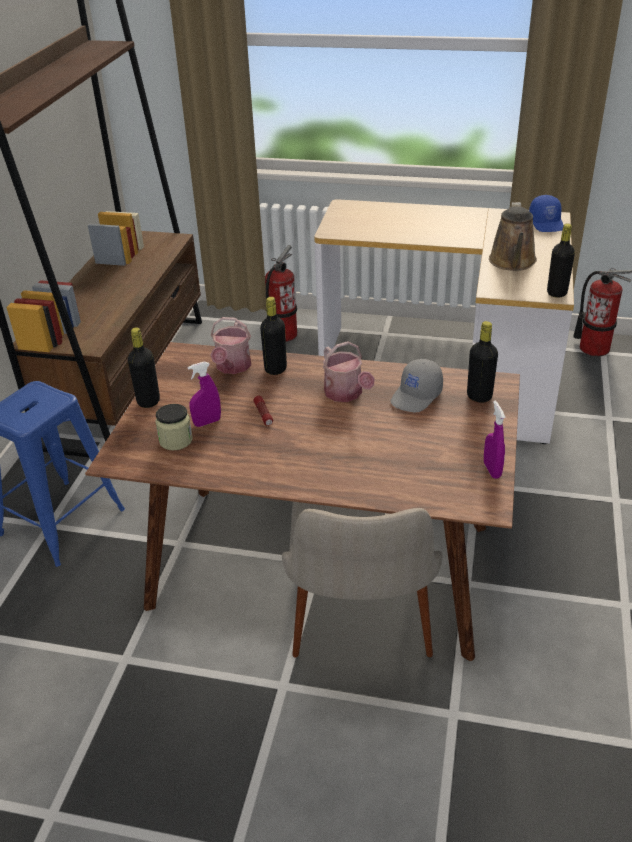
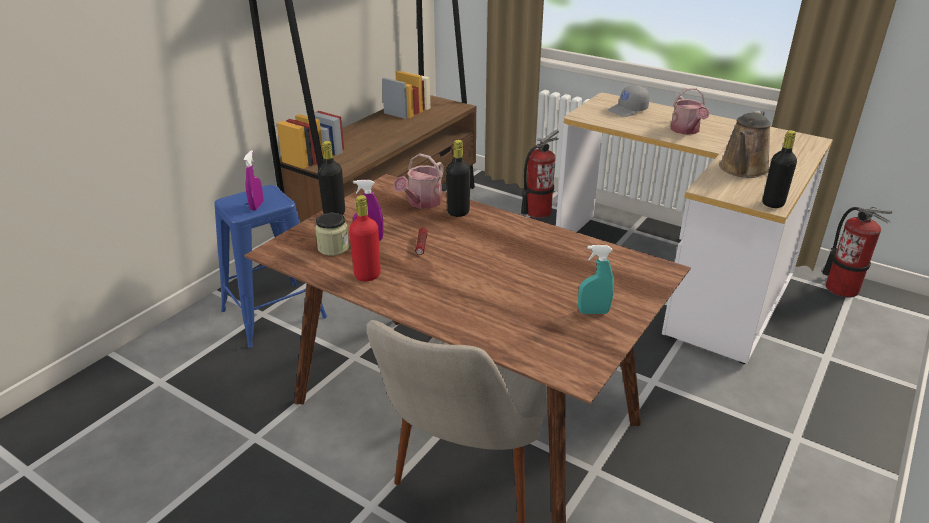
camera: 20 degrees right, 5 degrees down
(232, 461) = (367, 275): none -> red bottle
(346, 394) = (507, 246): watering can -> watering can (686, 131)
(417, 396) = (572, 263): grey cap -> grey cap (628, 110)
(464, 441) = (593, 312): none -> turquoise spray bottle
(479, 396) = (635, 277): black bottle -> none
(492, 470) = (604, 344): purple spray bottle -> purple spray bottle (257, 206)
(547, 223) = (801, 144): blue cap -> none

